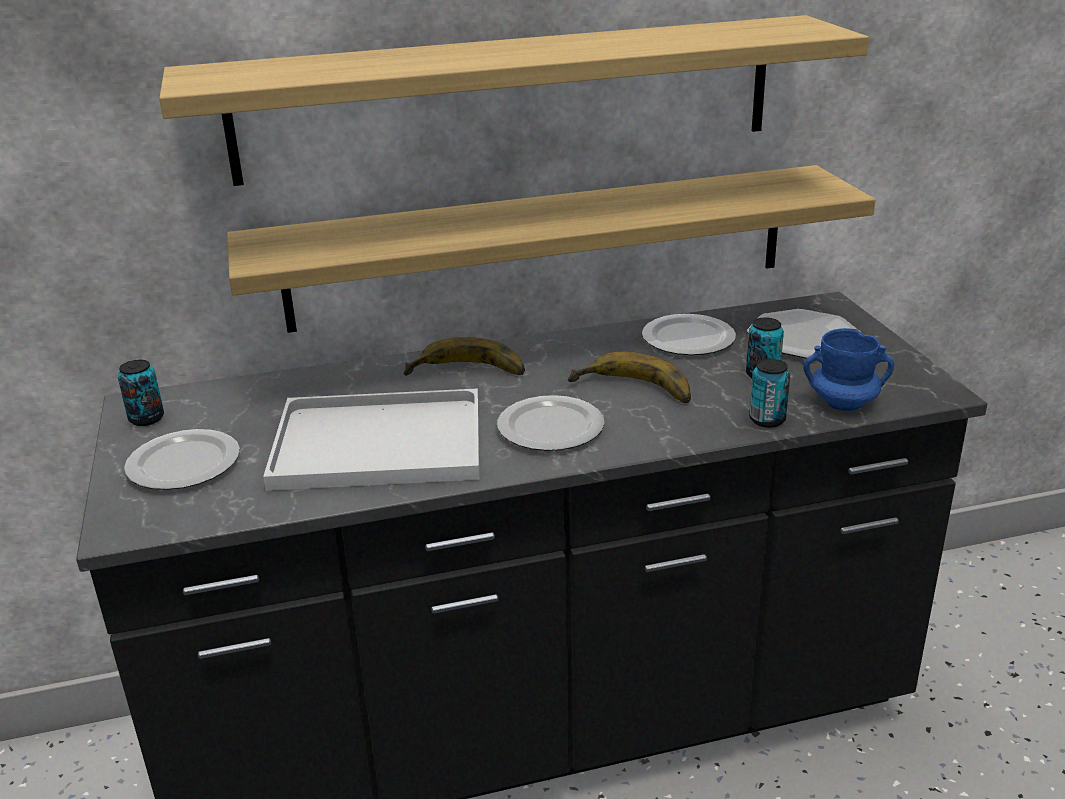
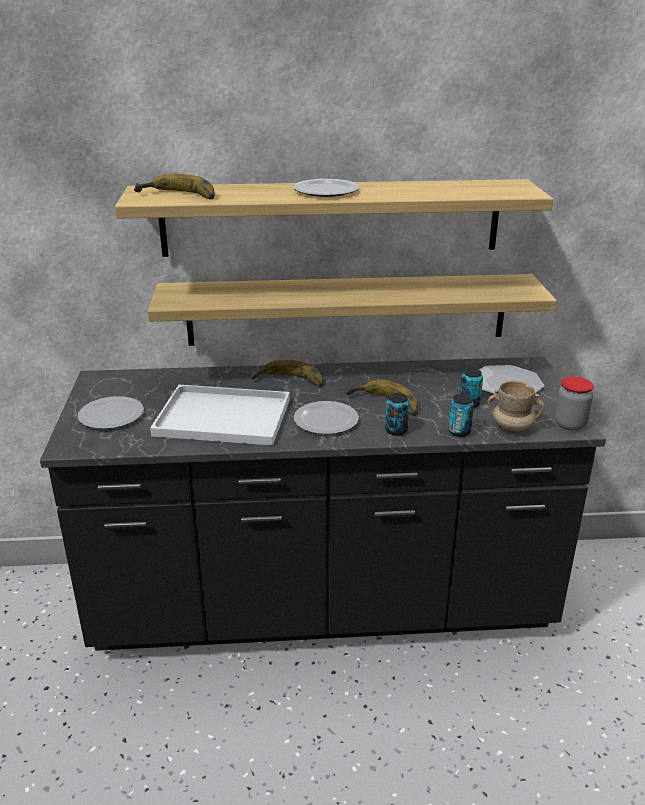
camera: 10 degrees right, 0 degrees up
(146, 418) = (99, 387): can -> can (396, 430)
(263, 75) = (177, 196): none -> banana
(688, 338) = (433, 376): plate -> plate (326, 191)
(844, 403) = (512, 427): blue mug -> beige mug
(925, 387) = (570, 424): none -> jar

